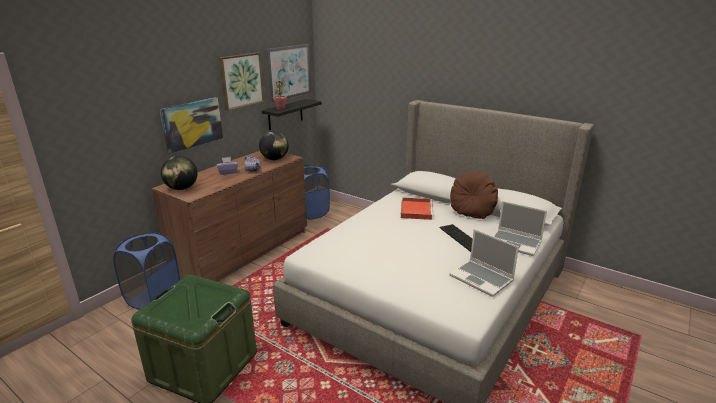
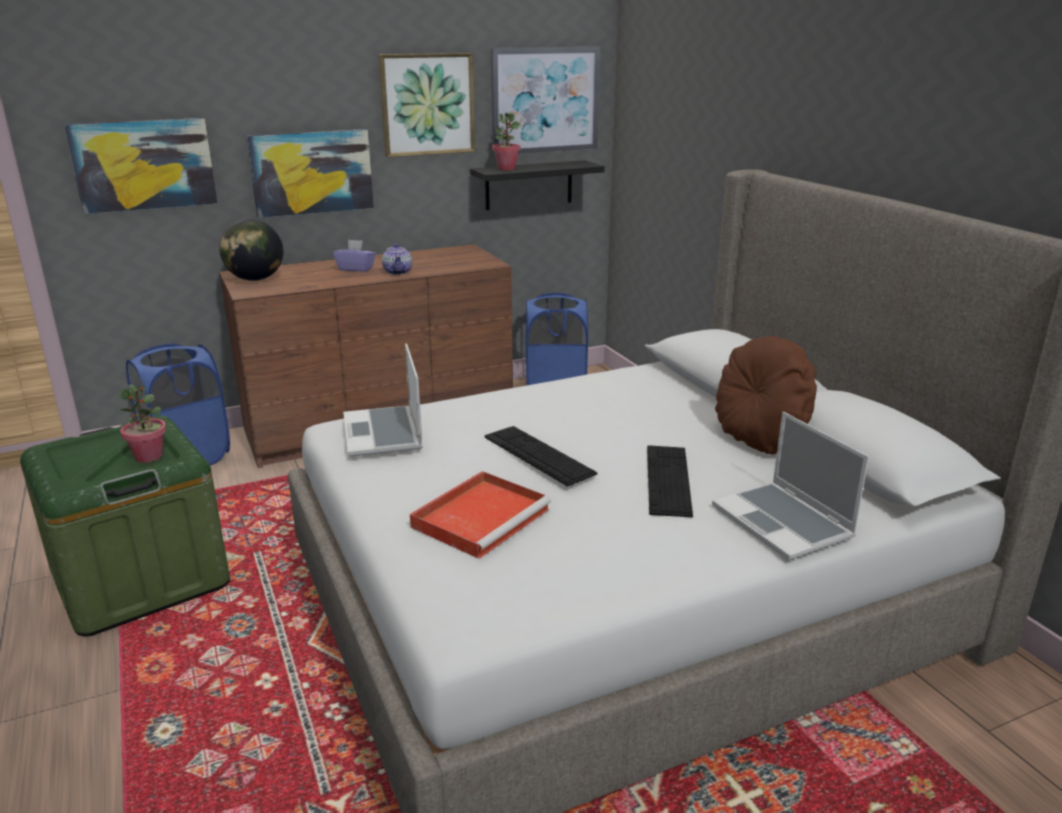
camera: 30 degrees right, 0 degrees up
(107, 134) = (144, 165): none -> picture
(214, 296) = (149, 456): none -> potted plant
(274, 159) = (459, 262): globe -> none
(407, 242) = (538, 455): none -> keyboard
(416, 210) = (644, 404): red tray -> red tray (482, 517)
(482, 279) = (599, 568): laptop -> laptop (384, 433)

